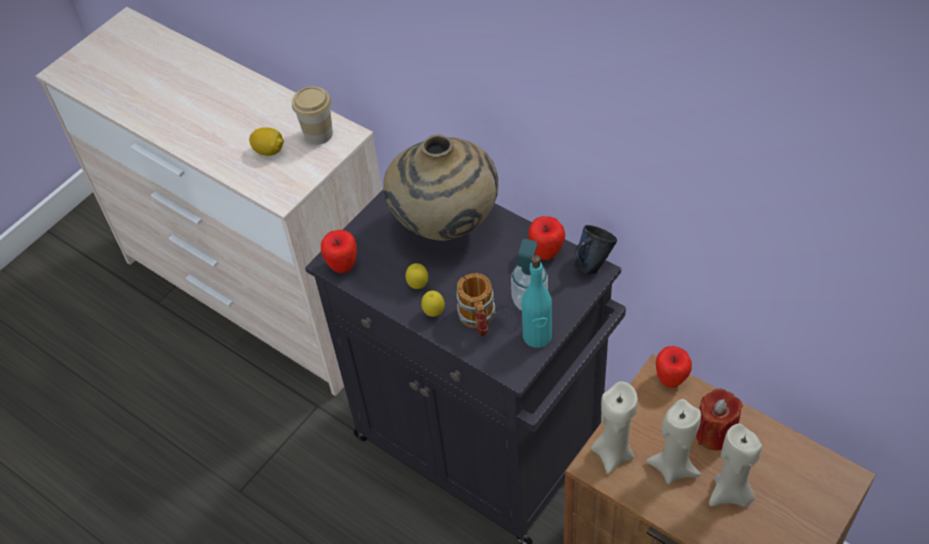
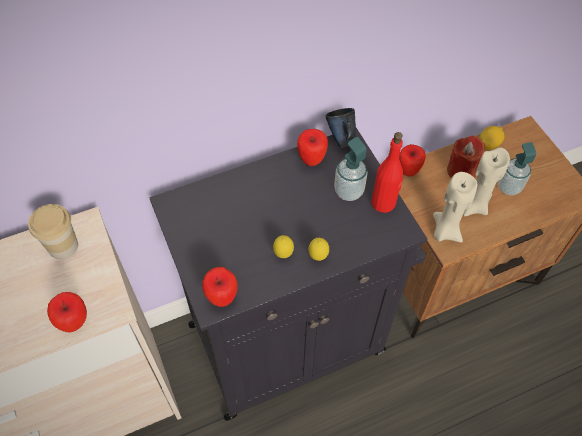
camera: 65 degrees left, 5 degrees up
(254, 183) = (74, 323): none -> apple
(269, 151) = (46, 293): lemon -> lemon (488, 144)
(445, 227) = (238, 208): beige vase -> none
(478, 320) = (344, 231): mug -> none
(537, 336) = (383, 203): turquoise bottle -> red bottle
(731, 493) = (508, 187): beige candle -> soap dispenser

